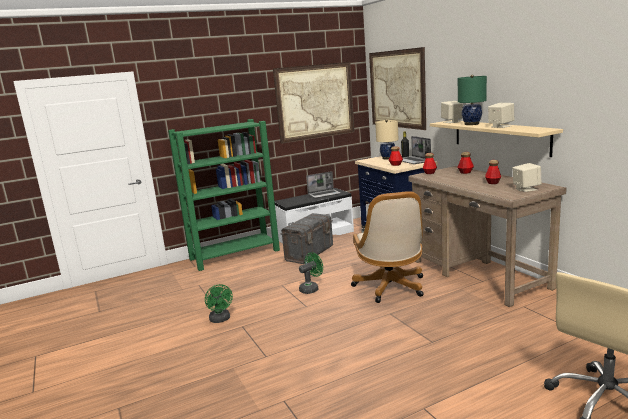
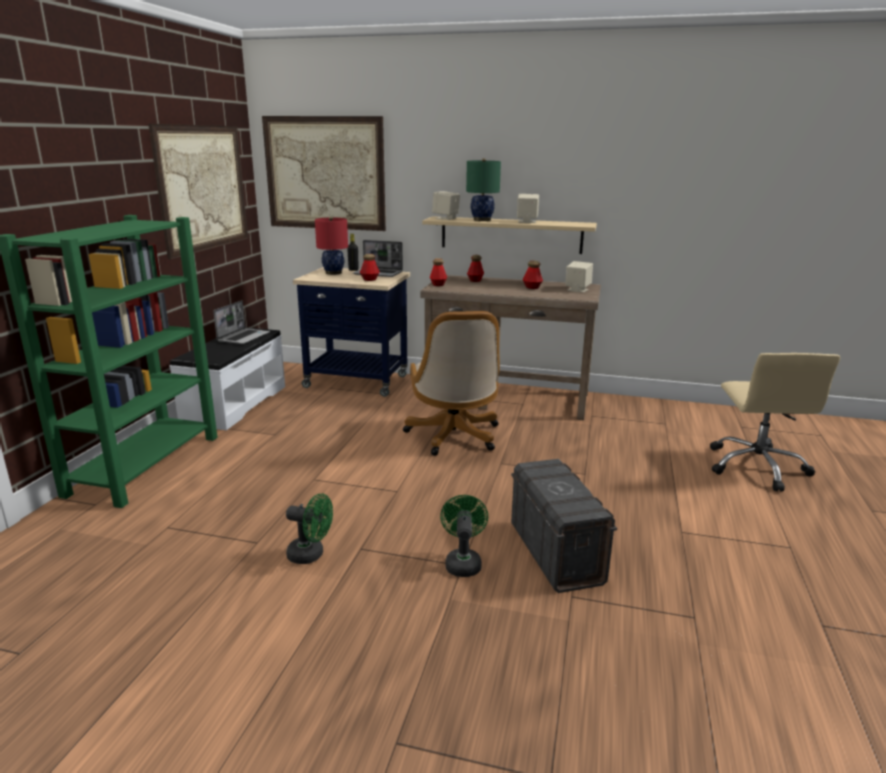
camera: 50 degrees left, 5 degrees up
(310, 253) = (274, 428): grey storage box -> grey storage box (555, 552)
(311, 288) = (363, 469): green fan -> green fan (463, 562)
(388, 158) = (333, 273): beige table lamp -> red table lamp
(391, 288) = (455, 438): office chair -> office chair turned 45 degrees clockwise

